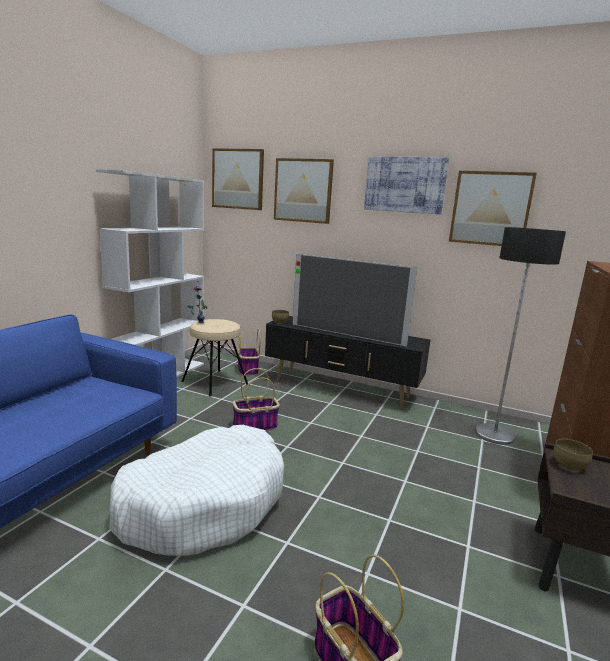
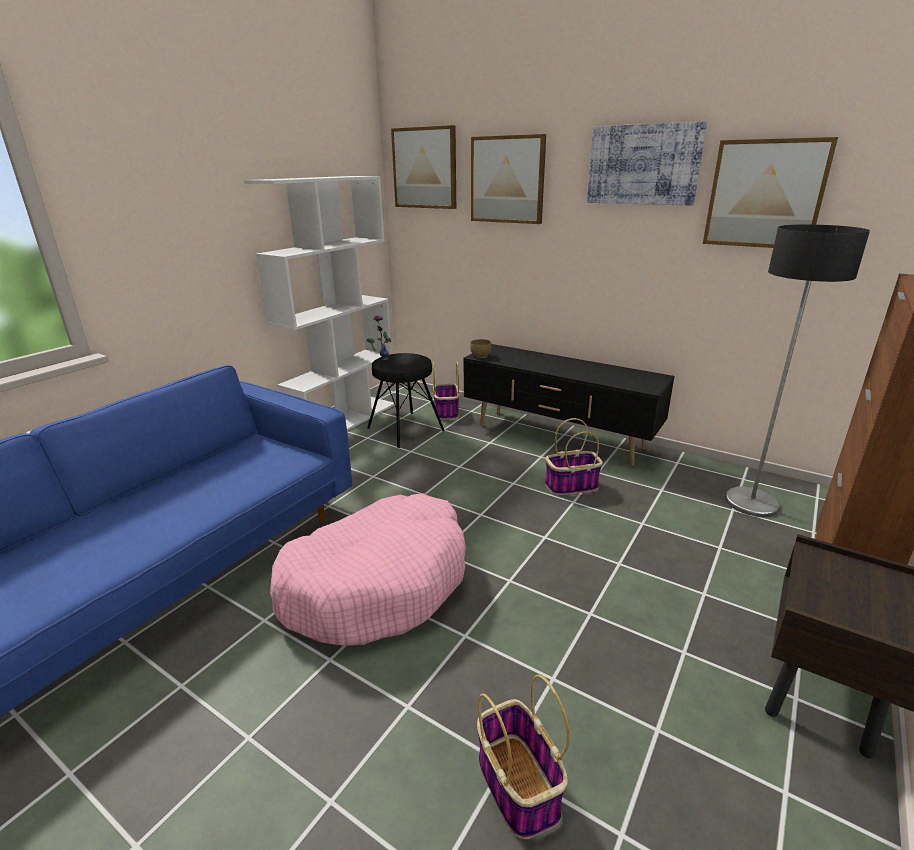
camera: 10 degrees right, 10 degrees up
(203, 503) = (377, 583): white dog bed -> pink dog bed
(215, 383) = (405, 429): beige stool -> black stool
(254, 426) = (445, 488): basket -> basket (571, 486)
(346, 334) = (562, 371): television -> none
(569, 467) = (822, 570): brown bowl -> none

